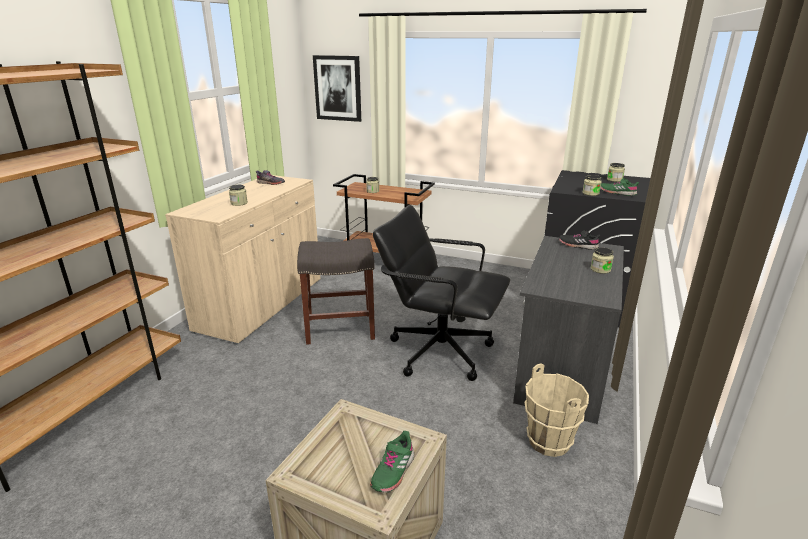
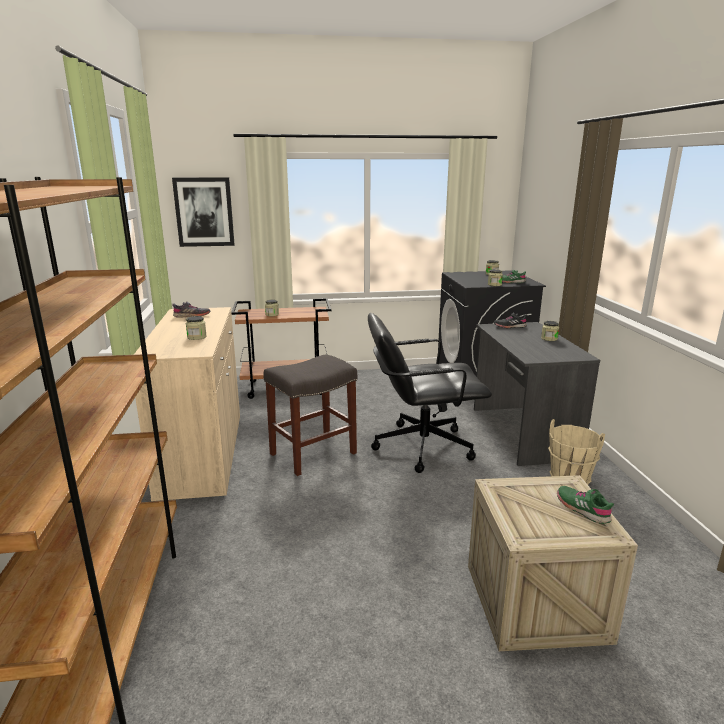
camera: 30 degrees left, 5 degrees down
(393, 471) = (582, 509): green shoe -> green shoe turned 150 degrees clockwise

